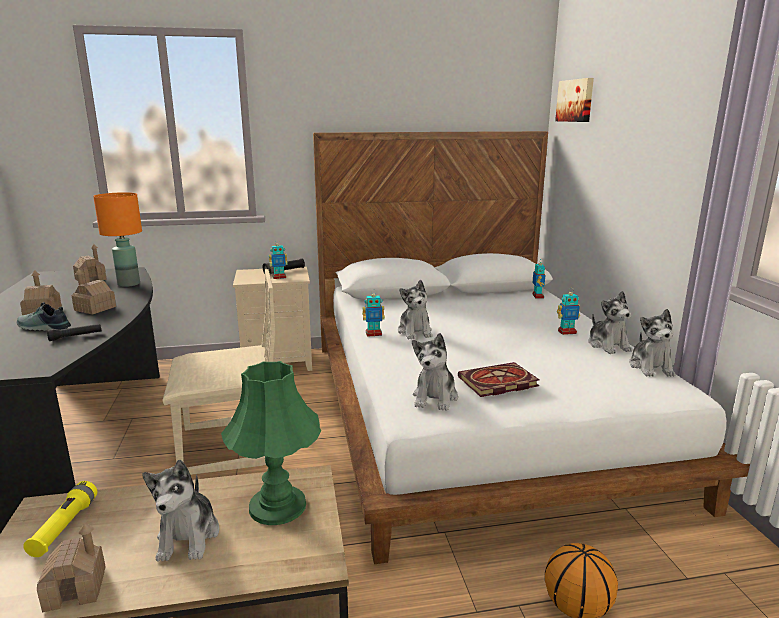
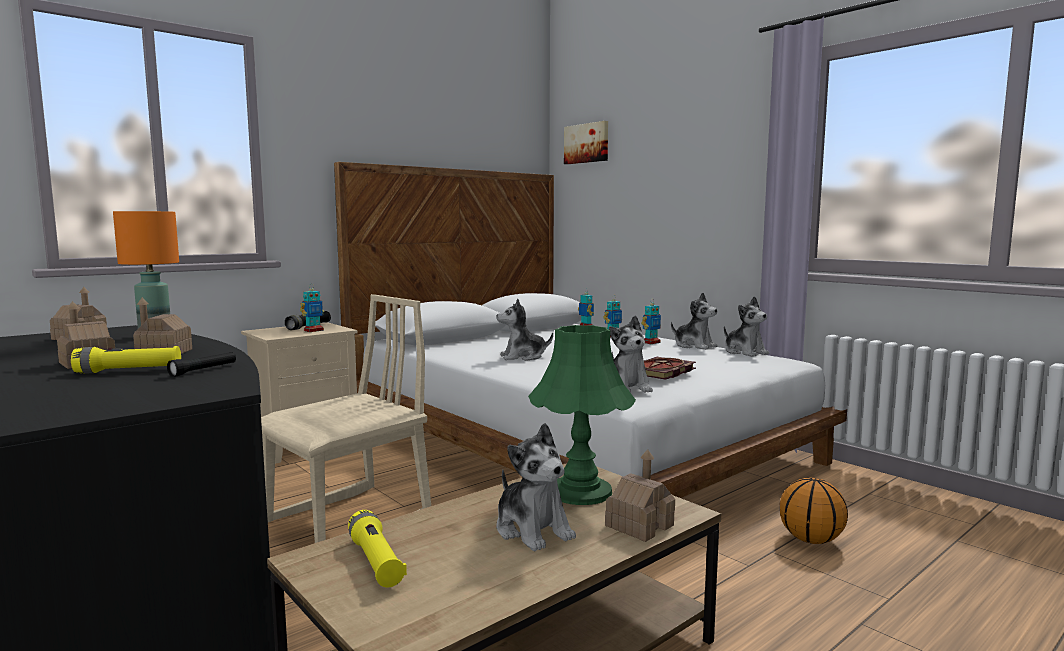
camera: 30 degrees left, 10 degrees down
(43, 328) = (129, 371): shoe -> yellow flashlight
(76, 588) = (484, 592): toy house -> toy house (639, 526)
(373, 334) = (485, 363): toy robot -> toy robot (613, 336)
(415, 331) = (523, 357): plush toy -> plush toy turned 120 degrees clockwise

